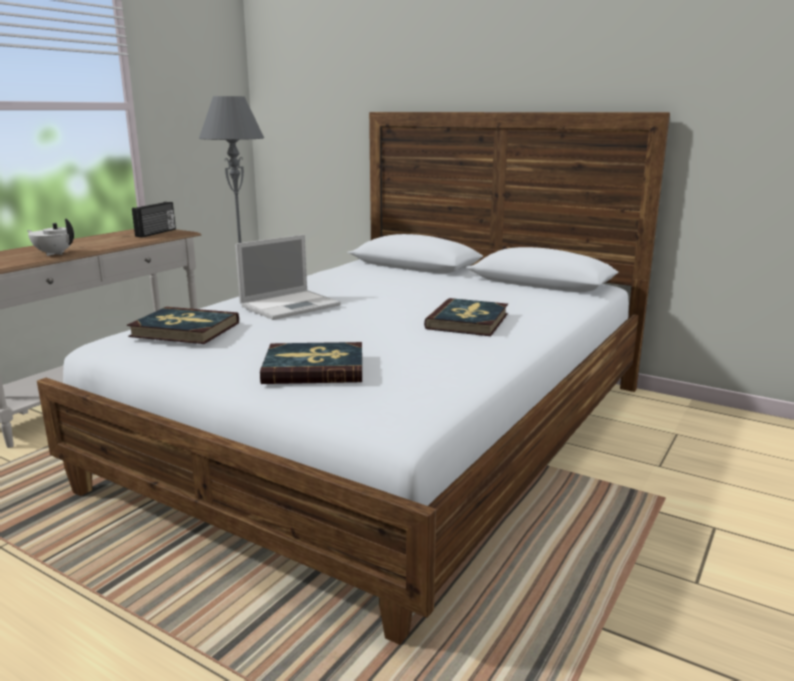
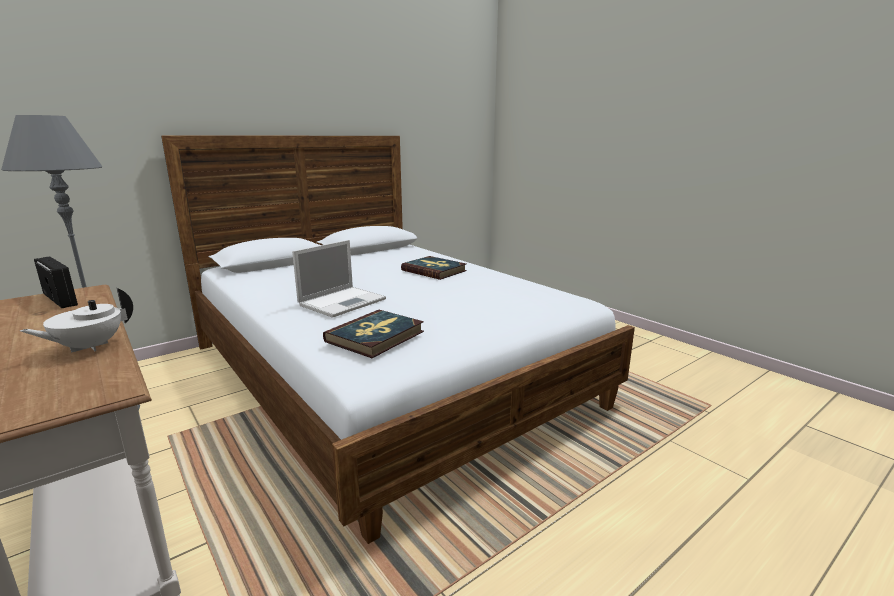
camera: 70 degrees left, 0 degrees up
(291, 305) = (343, 301): laptop -> laptop turned 60 degrees clockwise
(314, 368) = (496, 309): book -> none

